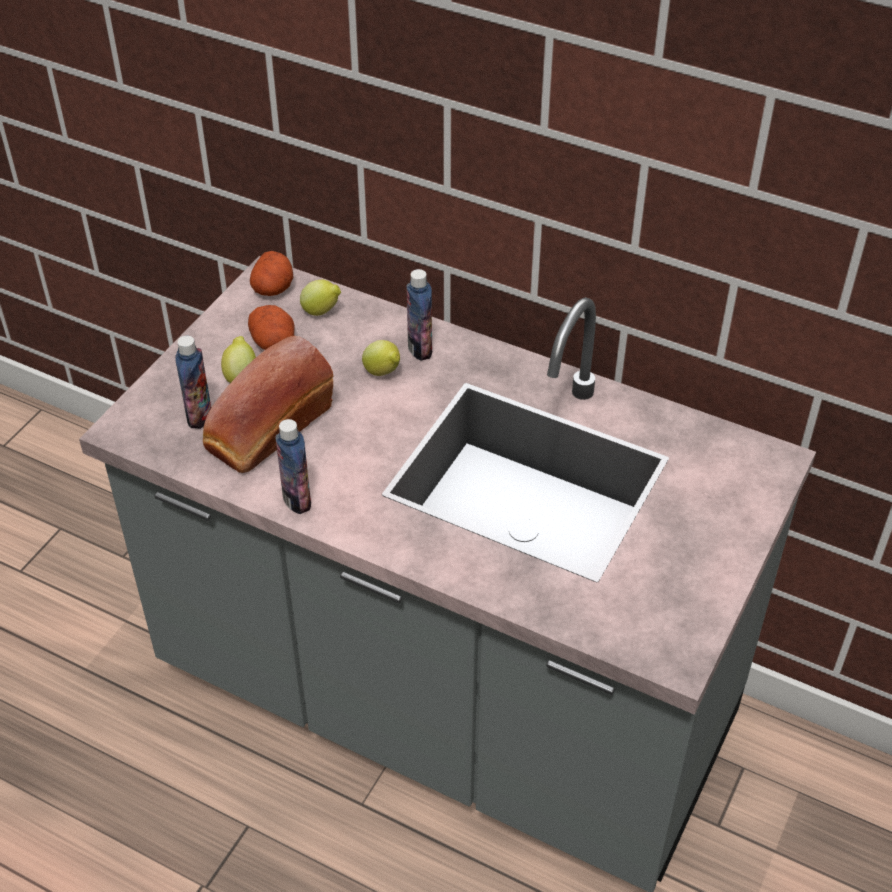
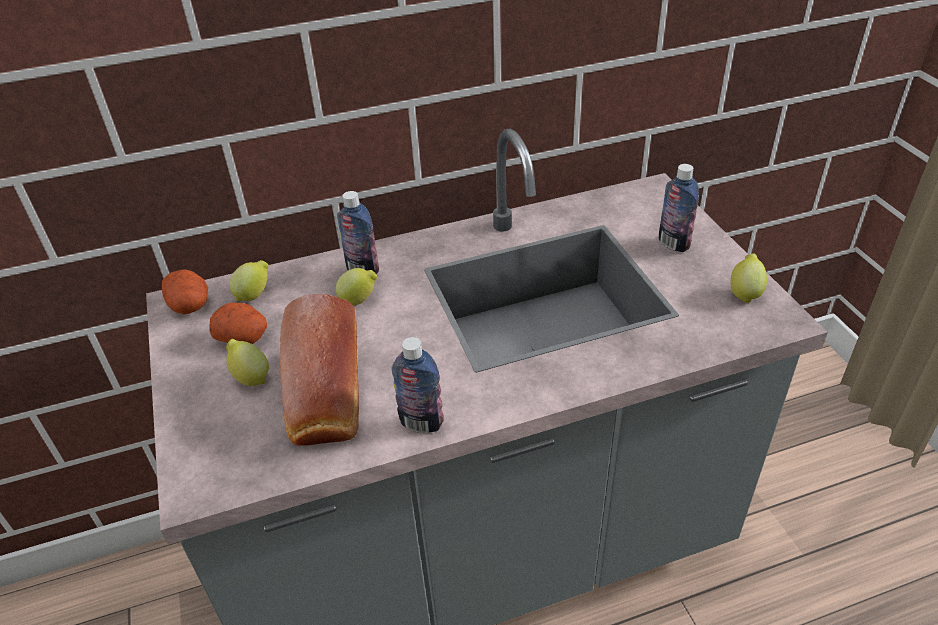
camera: 45 degrees left, 5 degrees down
(199, 415) = (254, 428): bottle -> bottle (673, 243)
(685, 612) = (745, 293): none -> lemon

